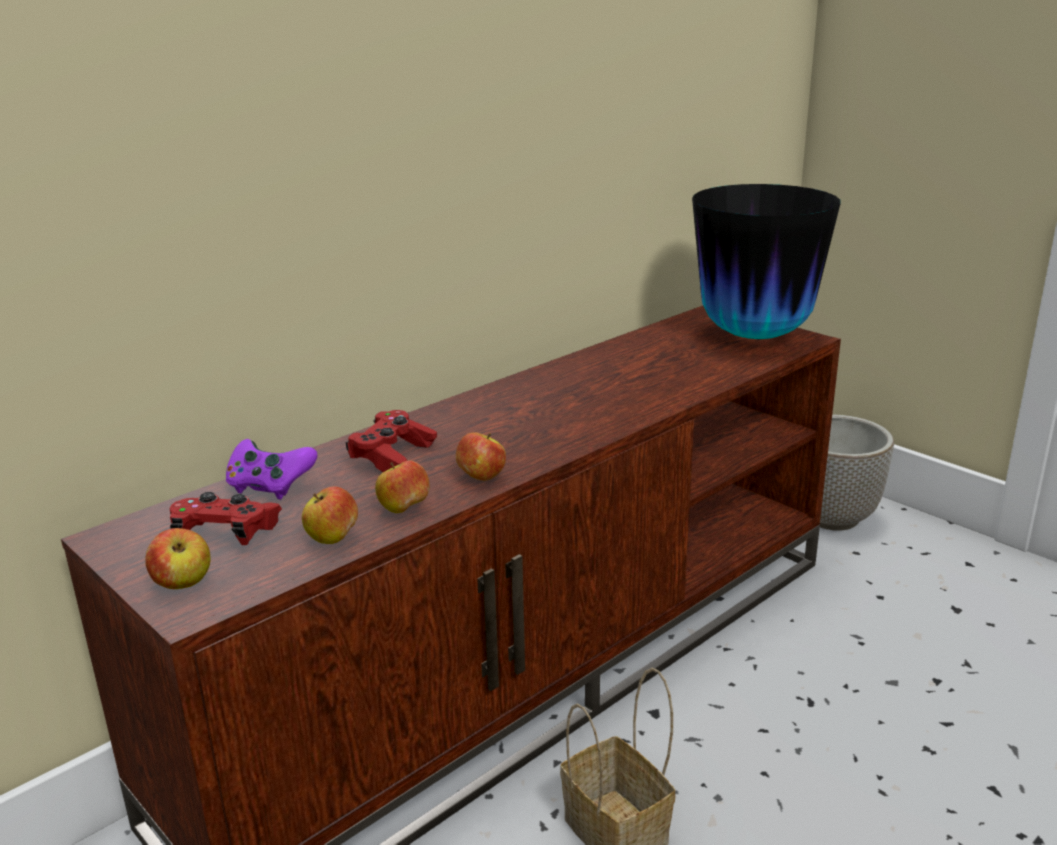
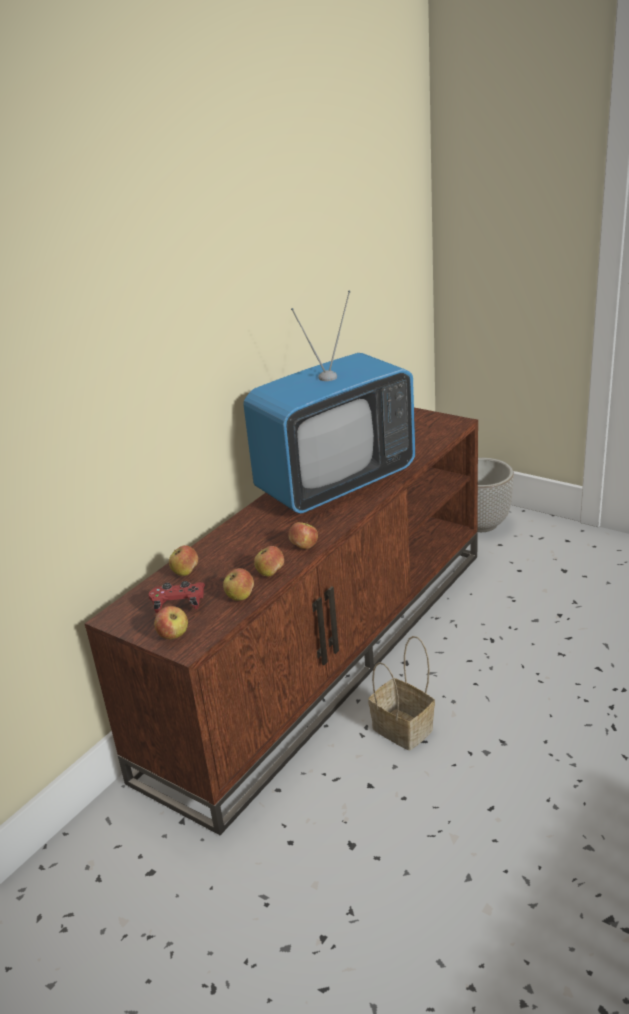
camera: 10 degrees left, 5 degrees up
(269, 487) = (185, 572): purple game controller -> apple
(392, 456) = (246, 542): red game controller -> none
(577, 394) = (335, 483): none -> television
(754, 335) = (426, 424): vase -> none

